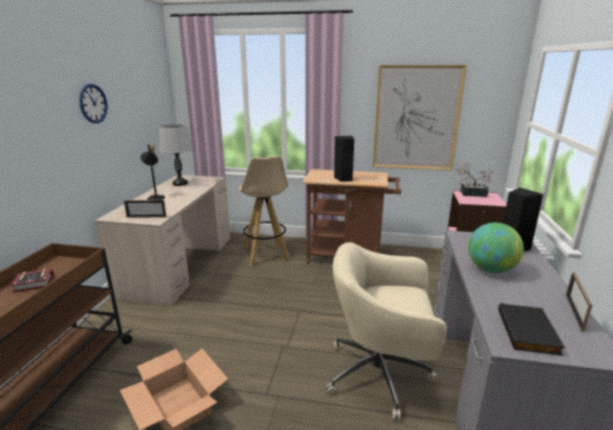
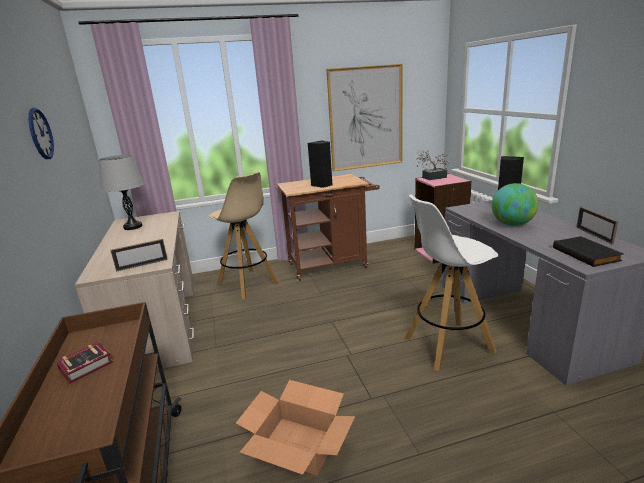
camera: 25 degrees left, 0 degrees up
(155, 197) = (122, 245): black table lamp -> none
(381, 374) = (447, 345): beige office chair -> white stool

